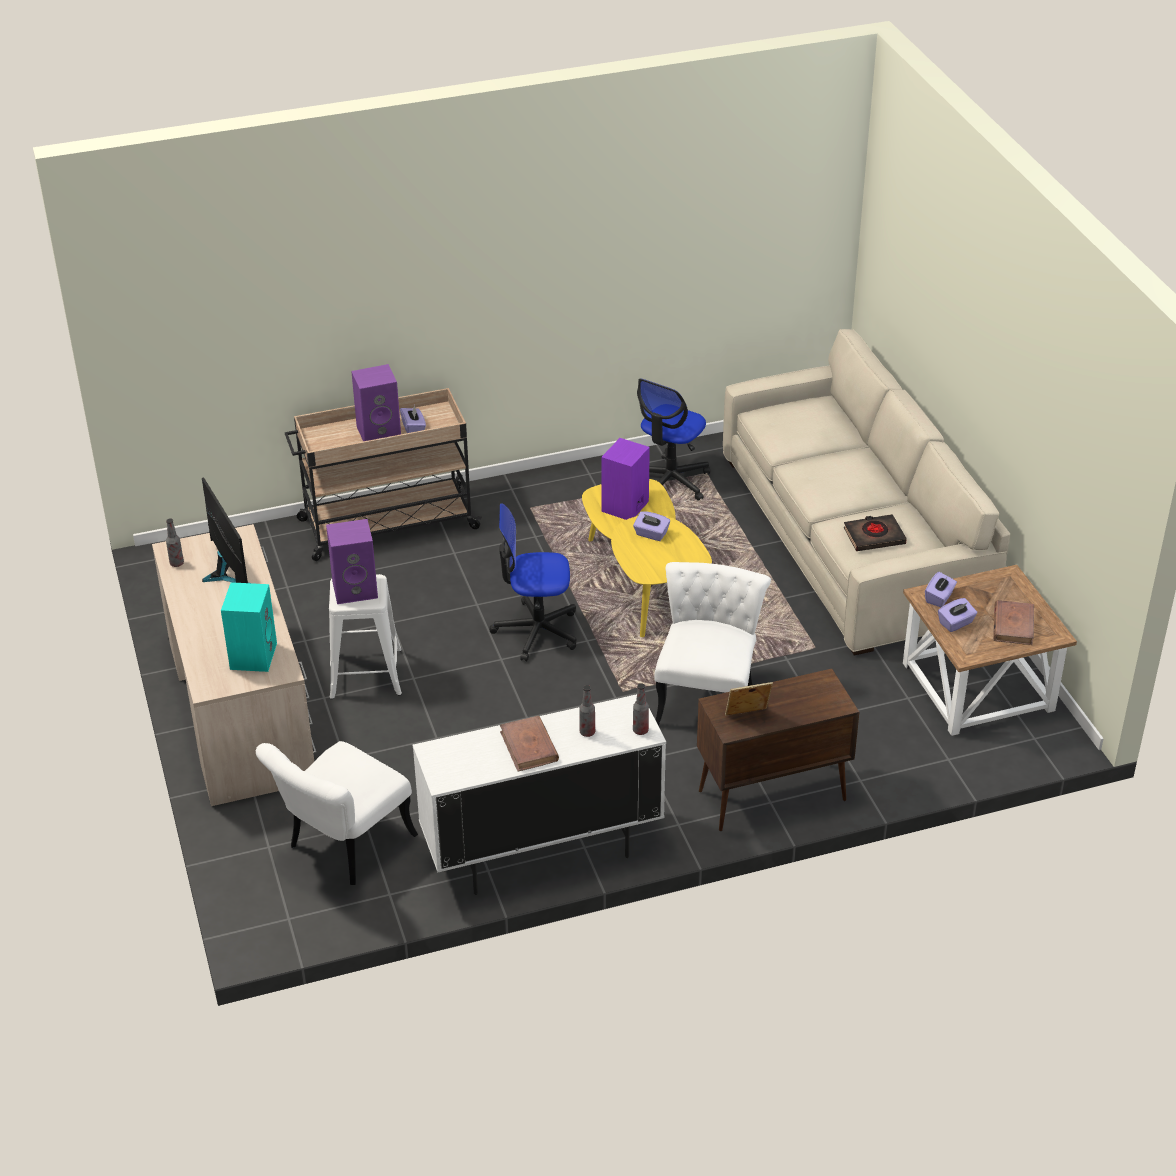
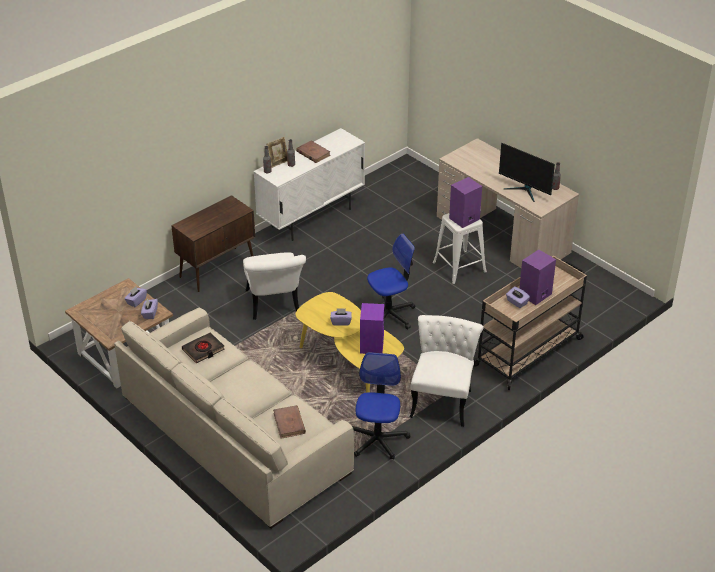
camera: 155 degrees right, 0 degrees up
(252, 655) = (472, 161): turquoise speaker -> none
(343, 848) = (401, 196): white chair -> white chair (442, 398)
(747, 717) = (225, 208): picture frame -> picture frame (278, 162)
(1013, 625) = (103, 309): brown book -> brown book (289, 423)

